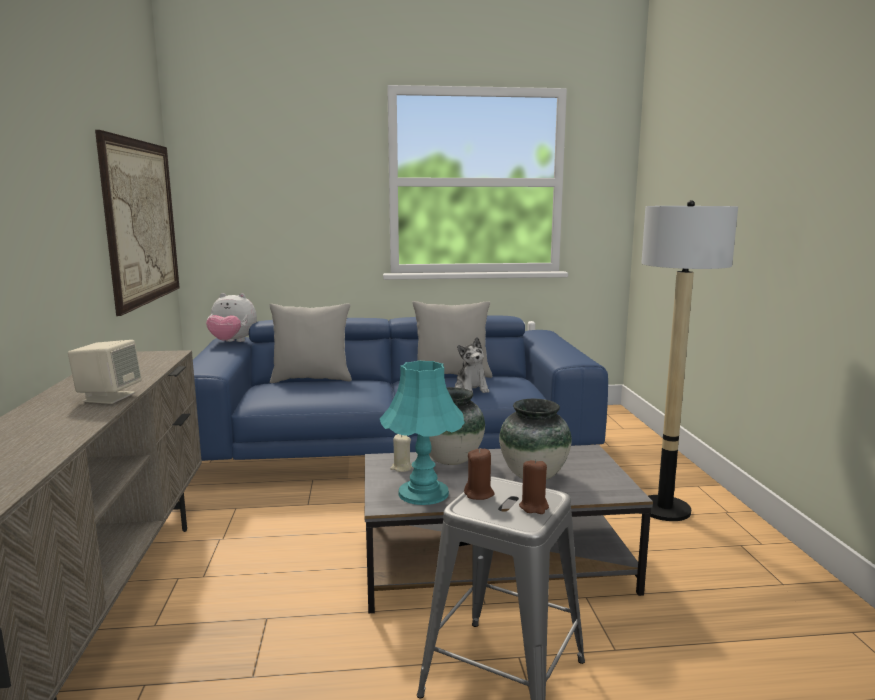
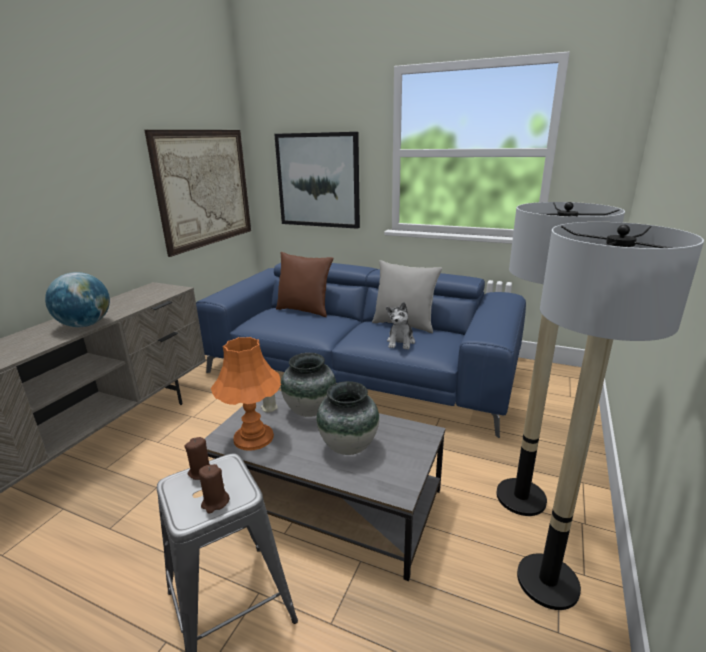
camera: 30 degrees right, 10 degrees up
(109, 397) = (85, 325): beige speaker -> globe
(232, 342) = (268, 274): plush toy -> none
(286, 216) = (318, 180): none -> picture
(312, 379) = (304, 310): grey pillow -> brown pillow
(423, 493) = (253, 437): turquoise table lamp -> orange table lamp
(744, 557) = (548, 582): none -> floor lamp

